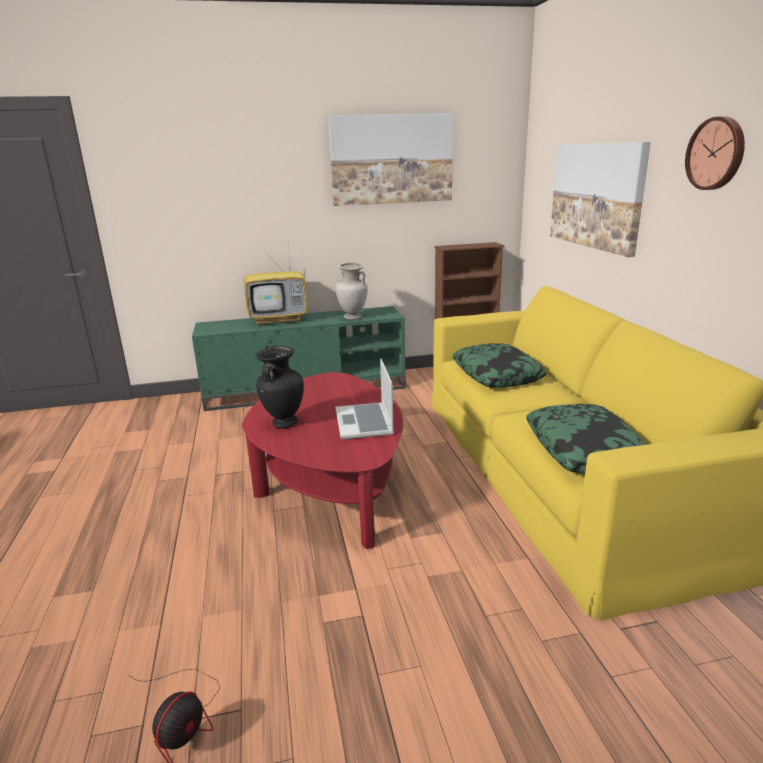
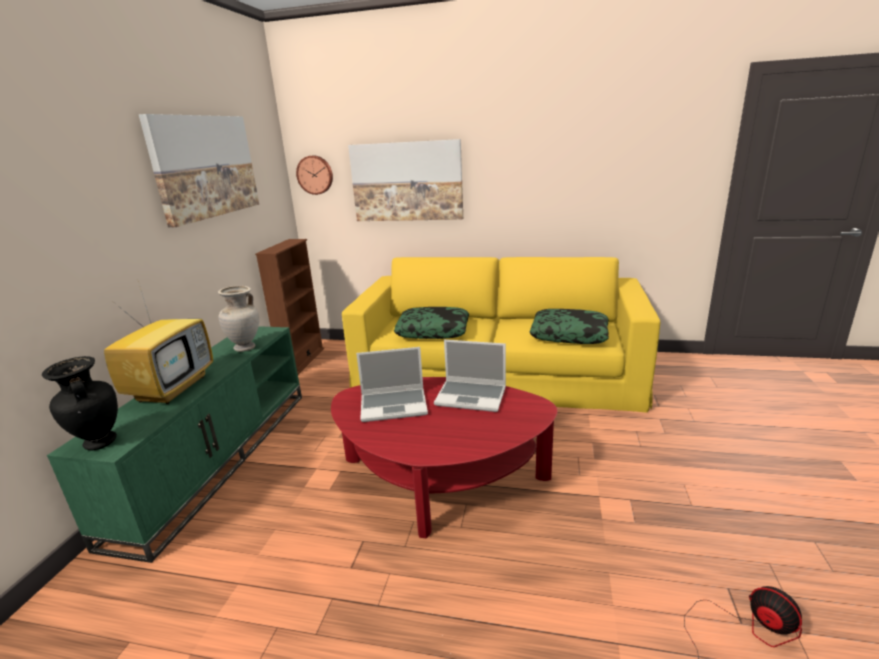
camera: 65 degrees left, 0 degrees up
(284, 423) = (437, 438): black vase -> black vase (99, 443)
(327, 396) = (394, 405): none -> laptop
(716, 153) = (524, 144): wall clock -> wall clock (315, 175)

